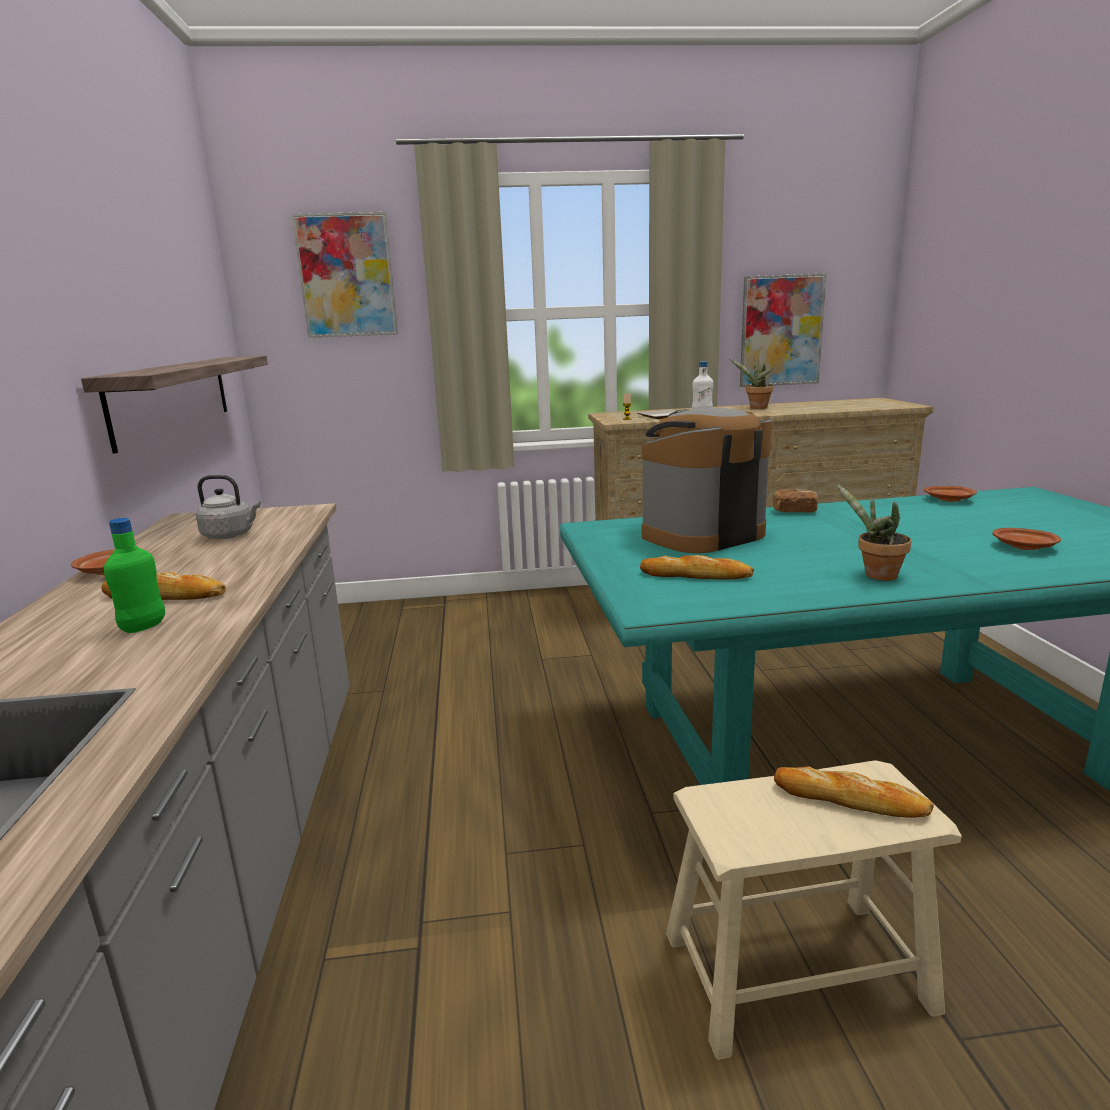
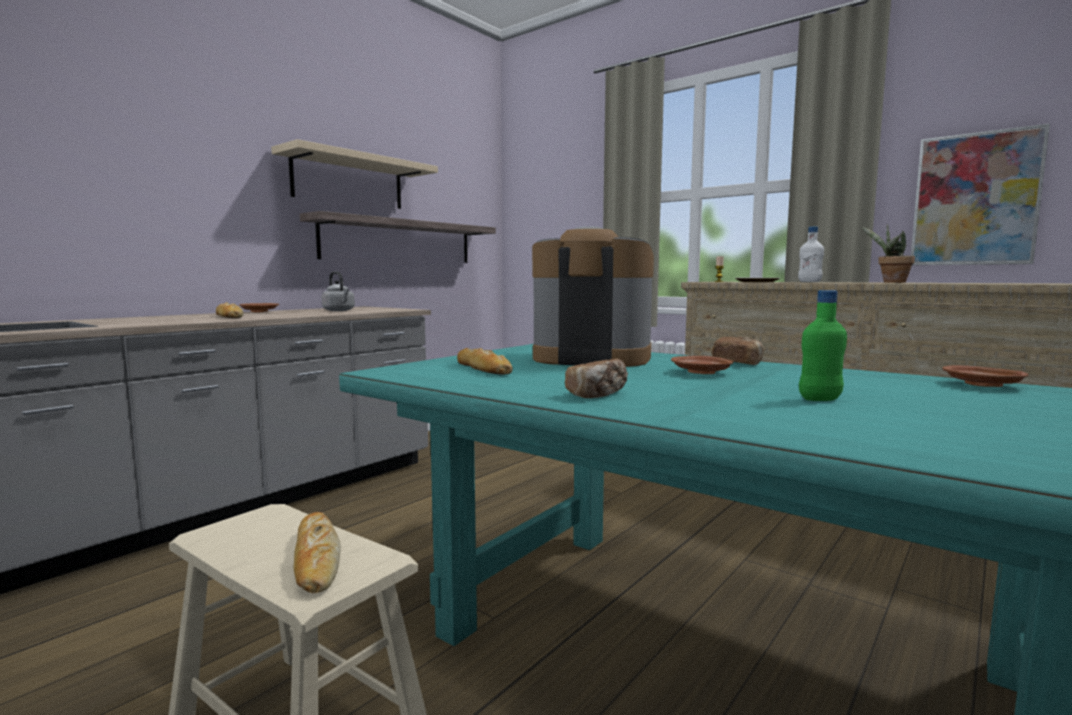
camera: 45 degrees right, 10 degrees down
(113, 307) = (348, 181): none -> beige shelf
(144, 627) = (180, 319): green bottle -> green bottle (820, 399)
(346, 276) = (563, 174): picture -> none
(875, 575) = (598, 394): potted plant -> bread
(1025, 547) = (878, 420): brown plate -> brown plate (701, 373)

